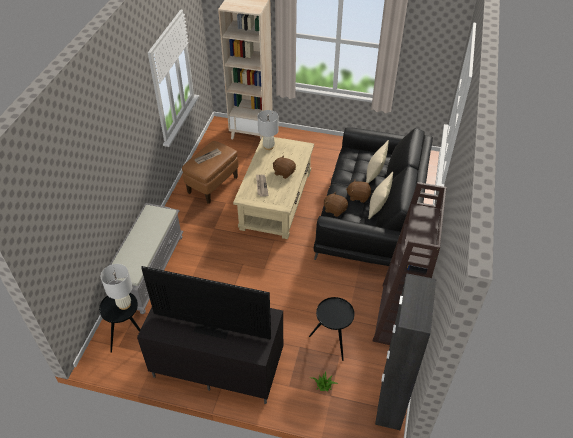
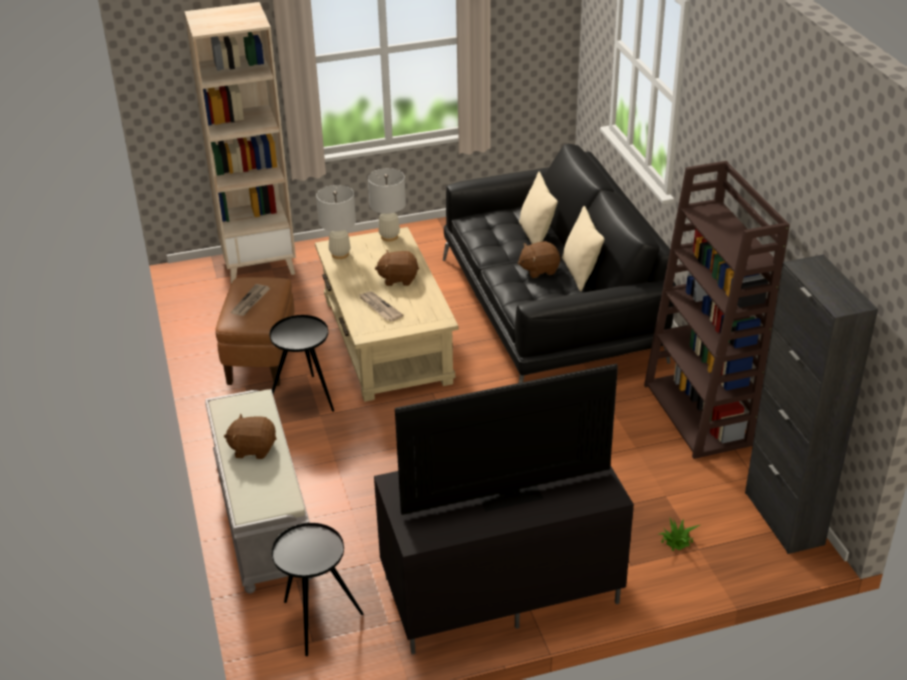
camera: 30 degrees left, 10 degrees down
(124, 304) = (315, 543): white table lamp -> white table lamp (389, 237)
(332, 343) = (641, 485): black side table -> black side table (306, 399)
(335, 210) = (521, 298): brown plush toy -> brown plush toy (253, 448)

